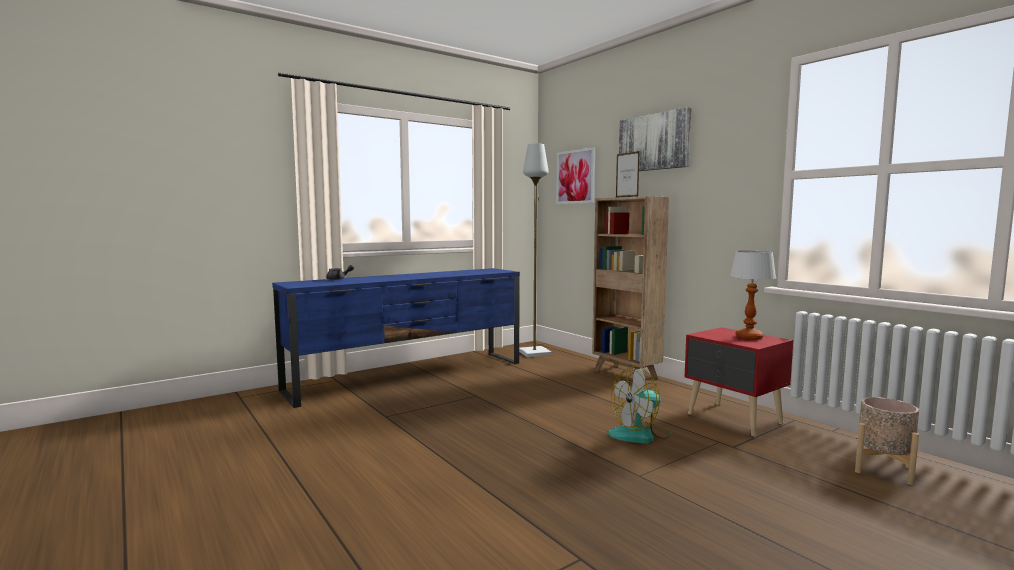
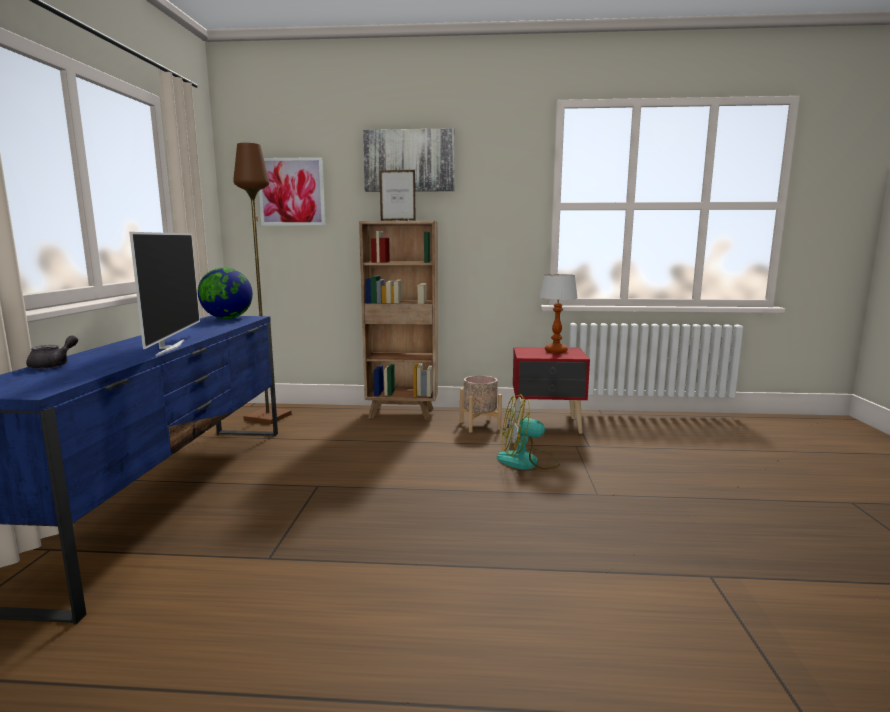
camera: 50 degrees left, 5 degrees up
(400, 279) = (169, 347): none -> television
(491, 270) = (227, 318): none -> globe
(534, 353) = (267, 417): grey floor lamp -> brown floor lamp
(640, 434) = (527, 461): fan -> fan turned 75 degrees clockwise
(883, 469) = (666, 429): beige planter -> beige planter (479, 425)

